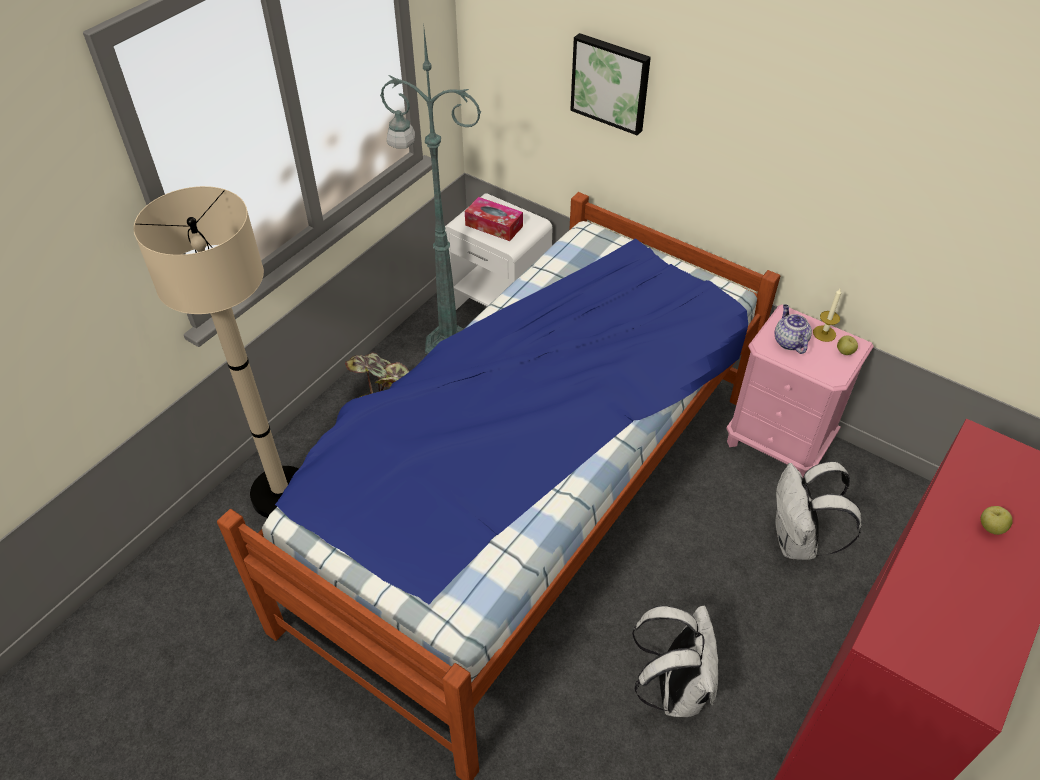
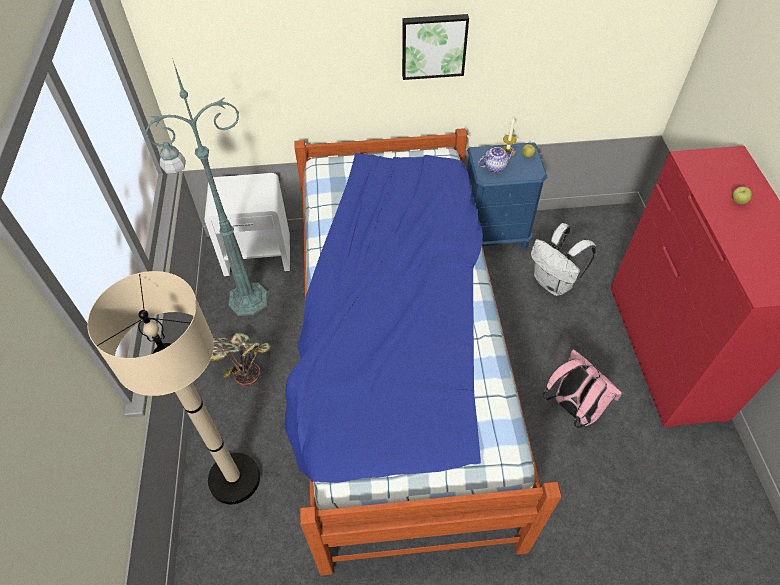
camera: 40 degrees left, 5 degrees up
(494, 225) = (241, 197): tissue box -> none
(611, 82) = (301, 48): picture -> picture (433, 45)
(674, 687) = (572, 408): white backpack -> pink backpack
(778, 443) = (495, 235): pink nightstand -> blue nightstand
(789, 341) = (495, 167): teapot -> teapot turned 120 degrees clockwise

